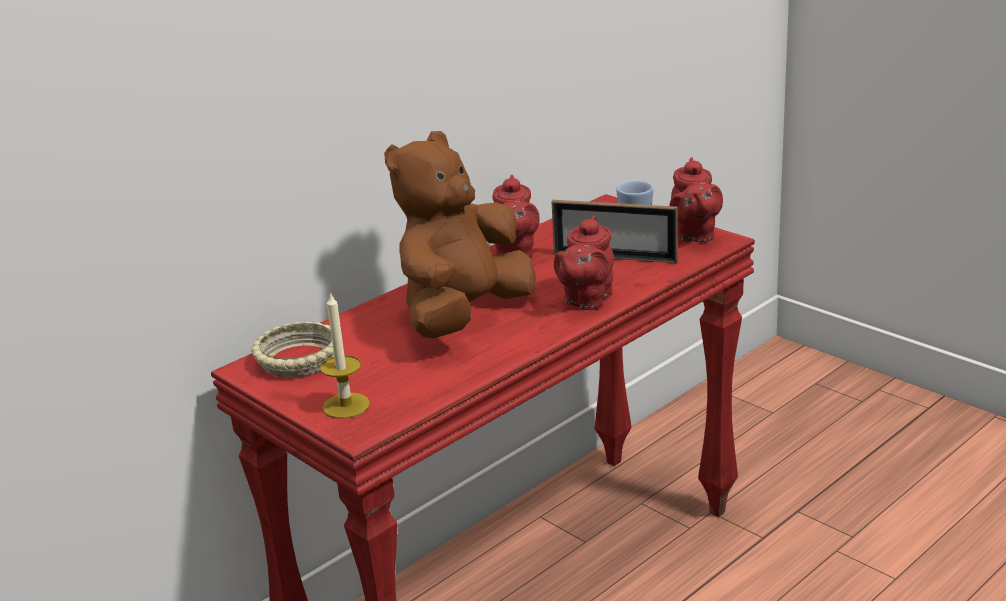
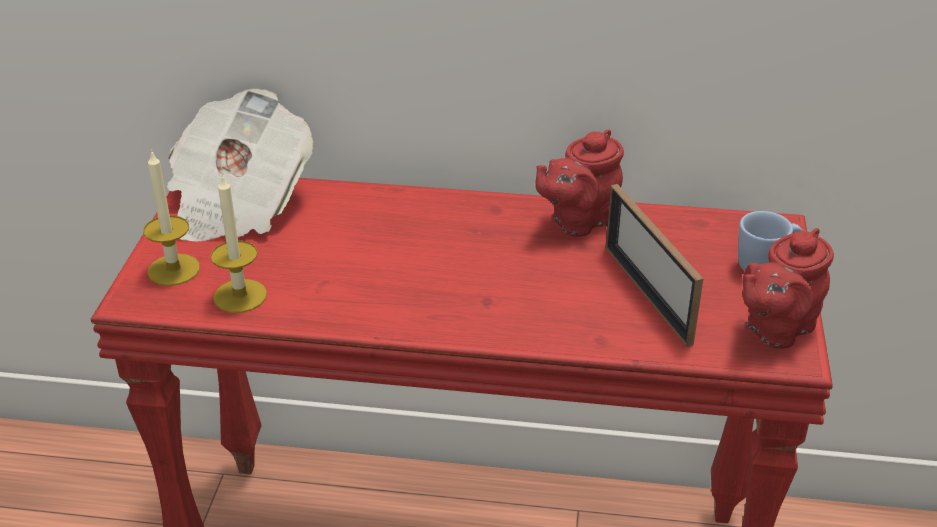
camera: 50 degrees right, 10 degrees up
(299, 359) = (238, 203): beige bowl -> newspaper
(419, 387) = (240, 296): none -> candle
(463, 316) = (406, 255): brown plush toy -> none
(586, 300) = (522, 319): red teapot -> none

